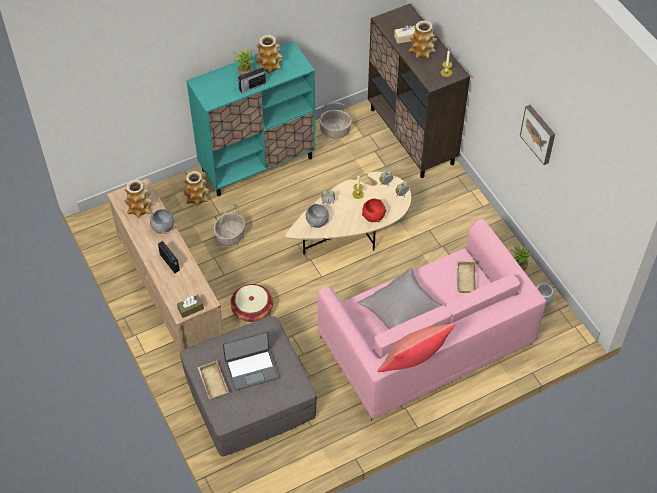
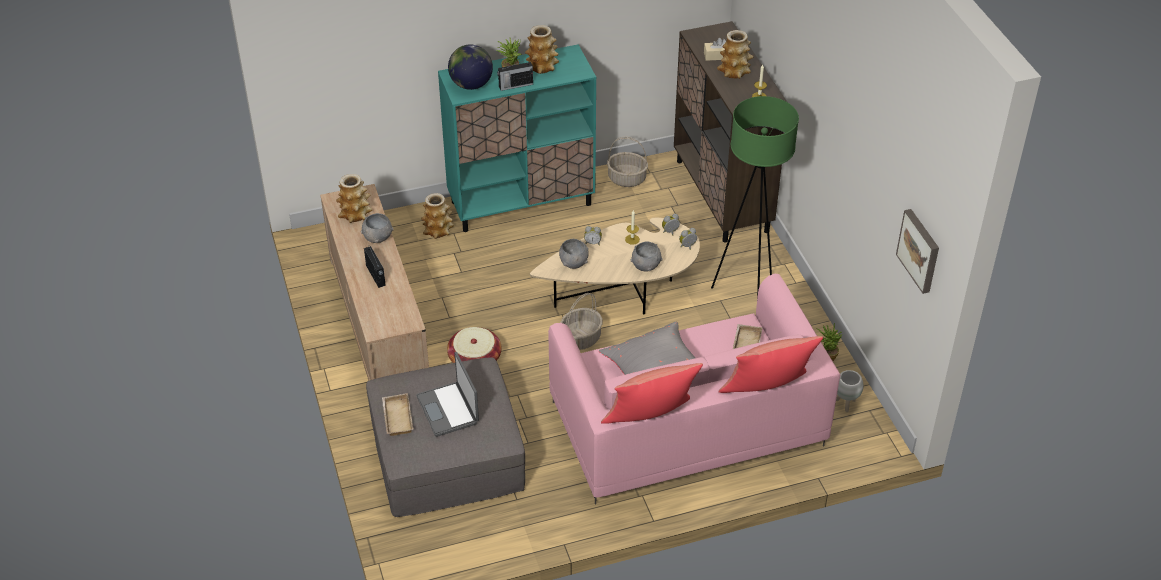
camera: 10 degrees right, 10 degrees down
(190, 309) = (388, 328): brown tissue box -> none
(216, 90) = (471, 85): none -> globe
(230, 235) = (468, 275): basket -> basket (581, 338)
(251, 369) = (449, 409): laptop -> laptop turned 75 degrees clockwise
(374, 216) = (646, 265): red bowl -> grey bowl
(448, 221) = (747, 293): none -> green floor lamp
(496, 324) = (767, 391): none -> red pillow
(539, 134) = (856, 165): picture -> picture (920, 250)

